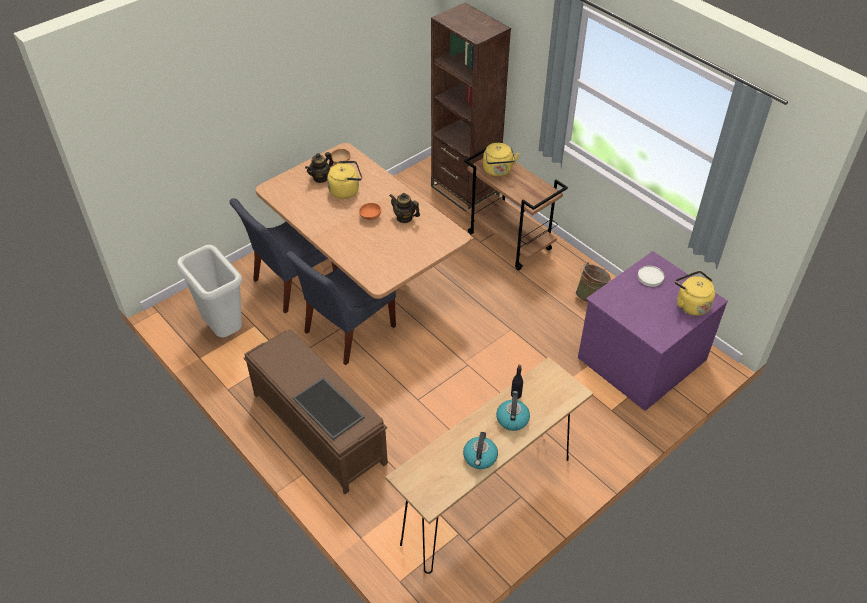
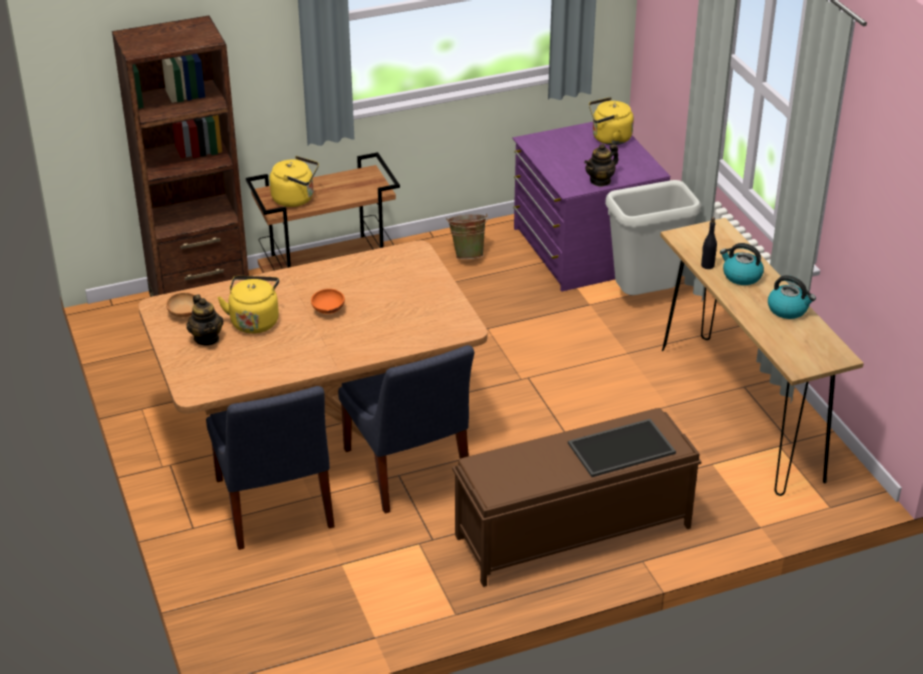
camera: 70 degrees left, 10 degrees down
(223, 330) = (329, 601): grey trash can -> grey trash can (645, 298)
(404, 218) = (350, 283): teapot -> teapot (600, 181)
(650, 277) = (554, 150): white plate -> none

